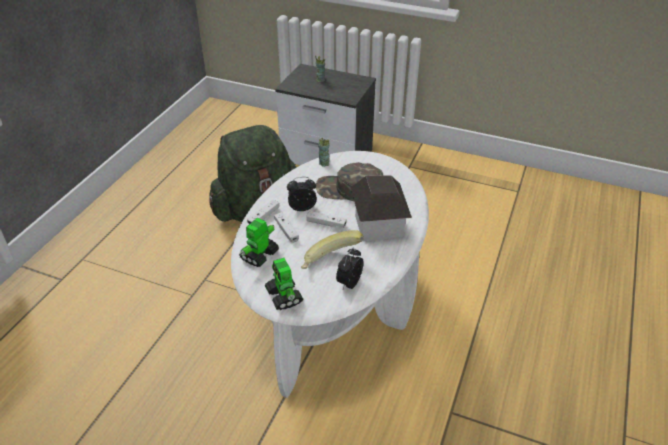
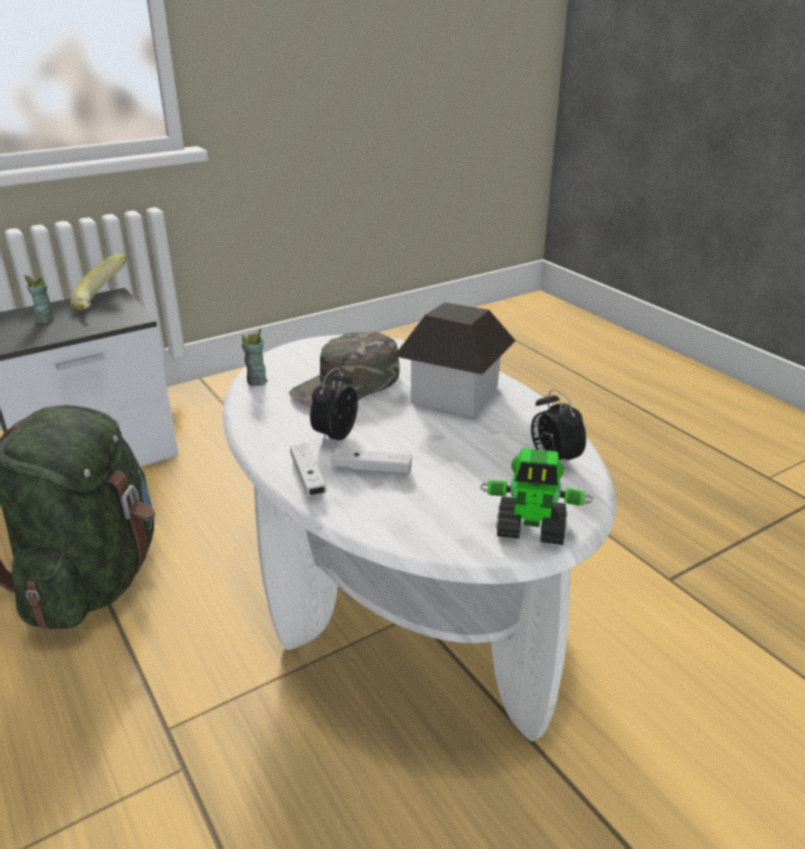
camera: 55 degrees left, 10 degrees down
(259, 255) = (402, 518): toy robot -> none
(326, 223) = (399, 430): white game controller -> none
(331, 263) = (494, 458): banana -> banana (104, 303)

